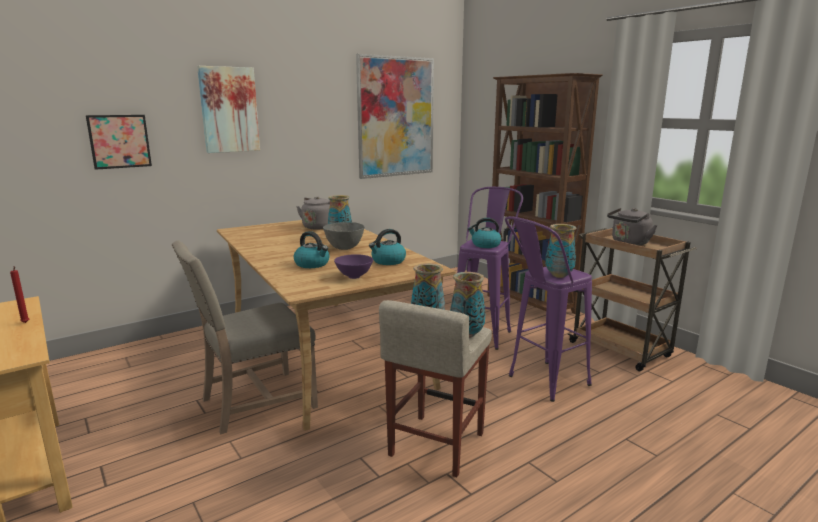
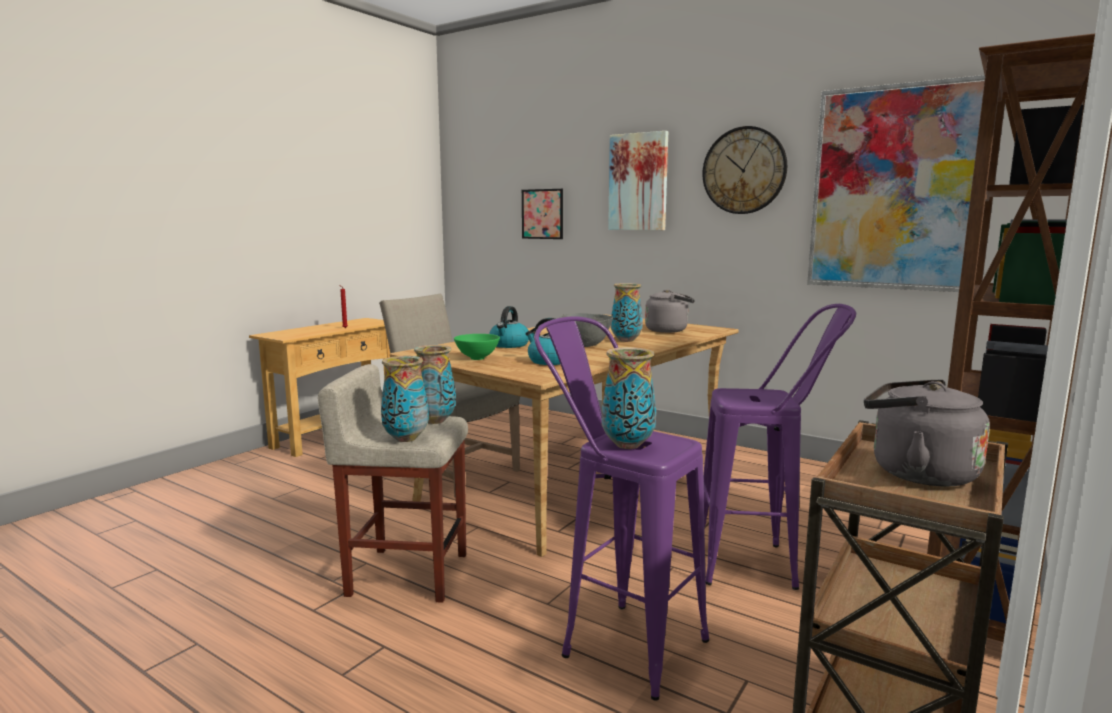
camera: 70 degrees right, 5 degrees down
(313, 103) = (744, 170): none -> wall clock
(354, 276) = (477, 358): purple bowl -> green bowl
(485, 245) = (747, 397): kettle -> none

